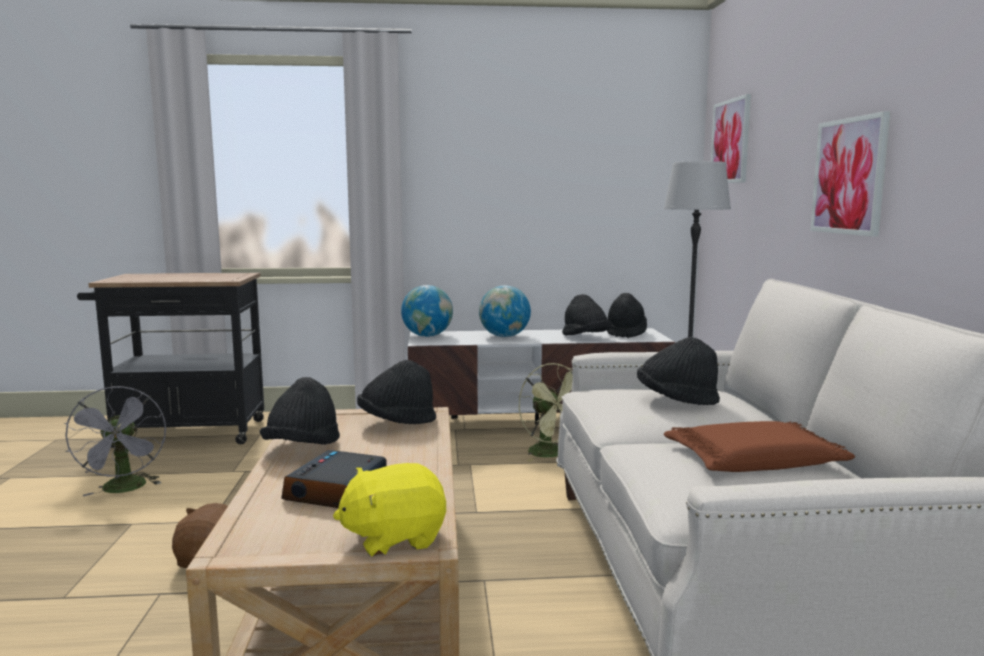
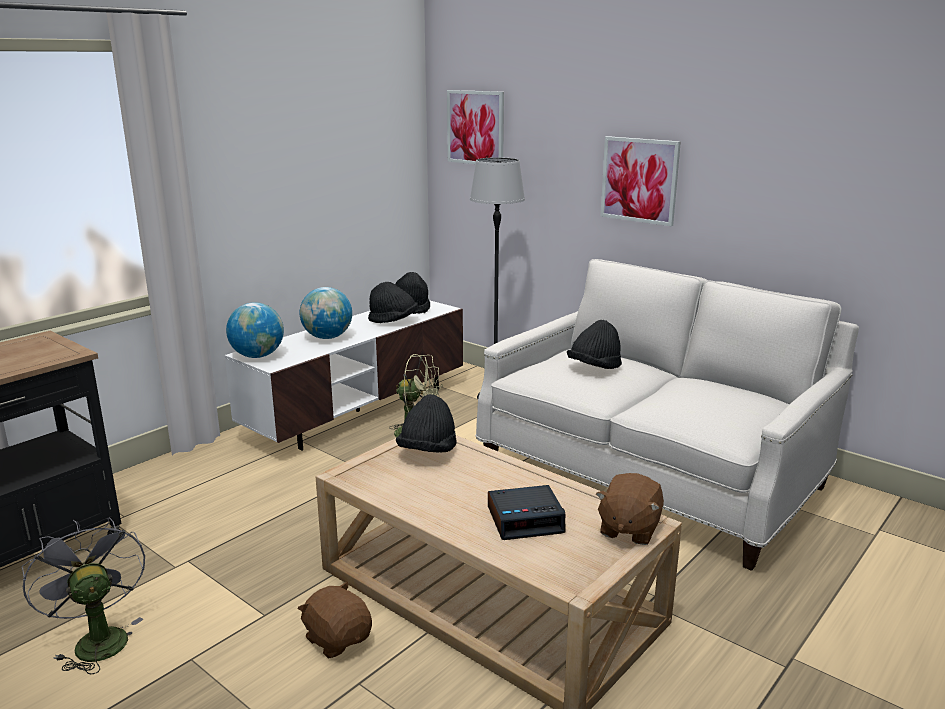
camera: 45 degrees left, 10 degrees up
(125, 489) = (97, 639): grey fan -> grey fan turned 150 degrees counterclockwise
(302, 448) = (421, 502): black hat -> none
(336, 491) = (526, 519): alarm clock -> alarm clock turned 75 degrees counterclockwise
(394, 538) = (628, 529): yellow plush toy -> brown plush toy
(754, 457) = (706, 396): brown pillow -> none

